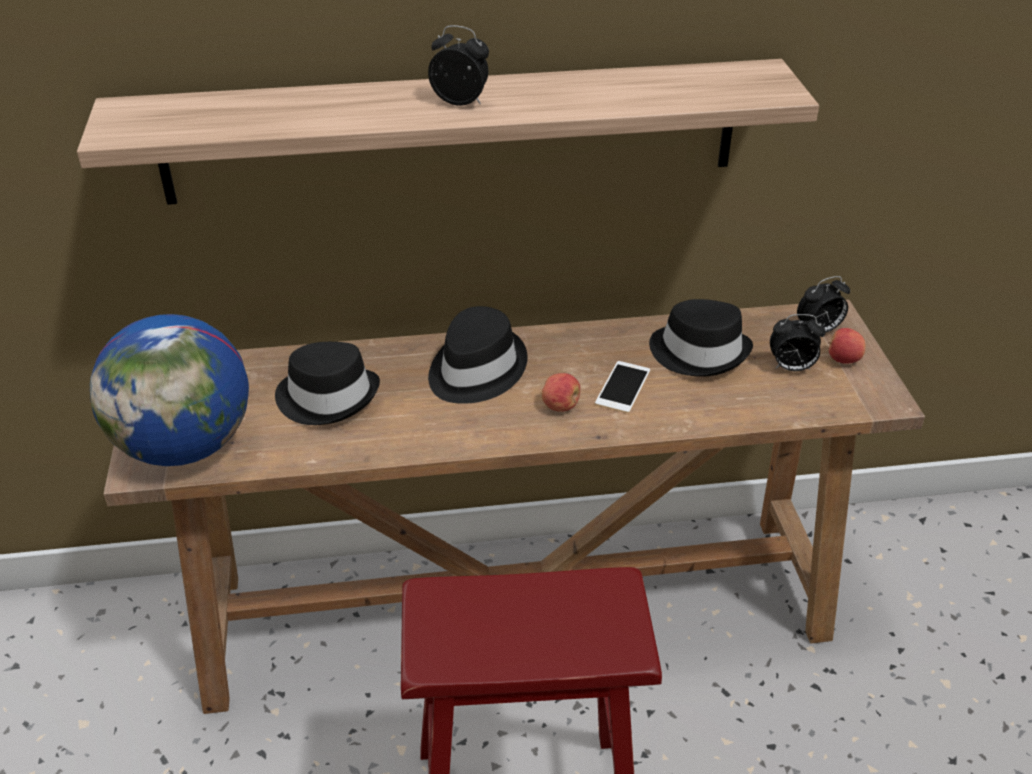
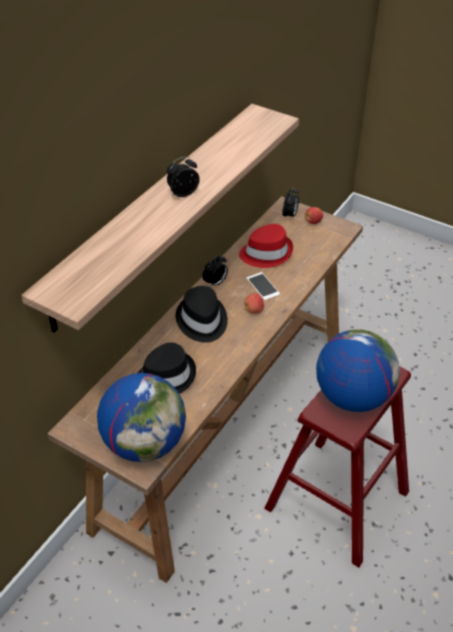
camera: 50 degrees left, 5 degrees up
(512, 621) = (352, 396): none -> globe
(699, 352) = (266, 253): black hat -> red hat
(791, 368) = (303, 237): alarm clock -> alarm clock (215, 283)

